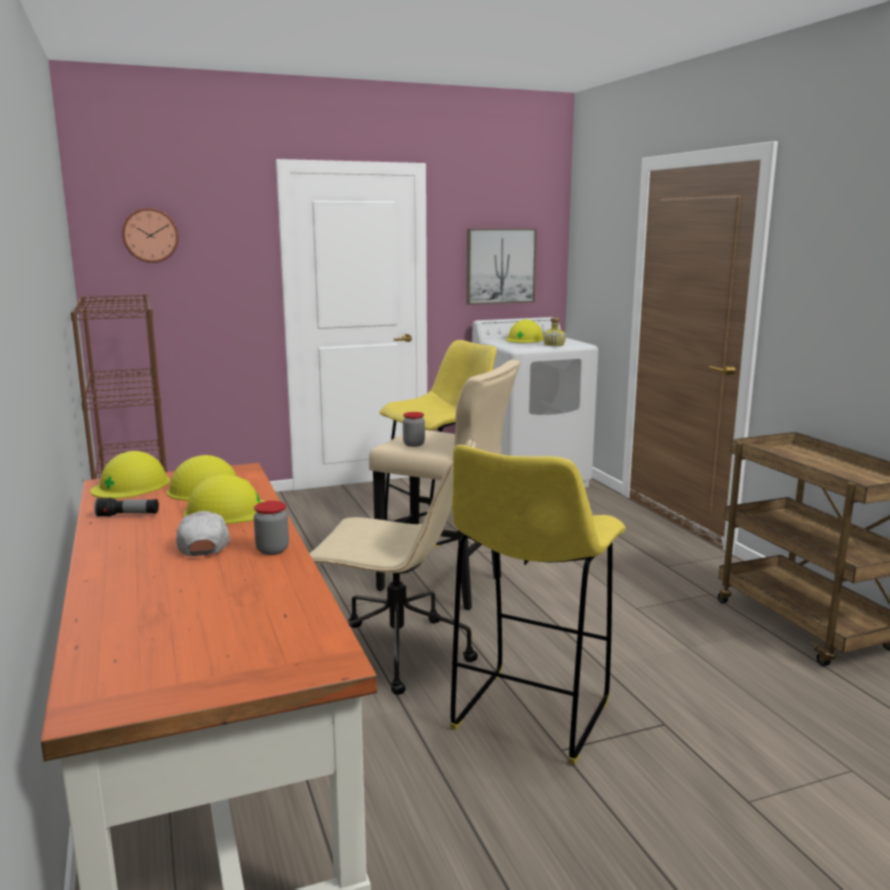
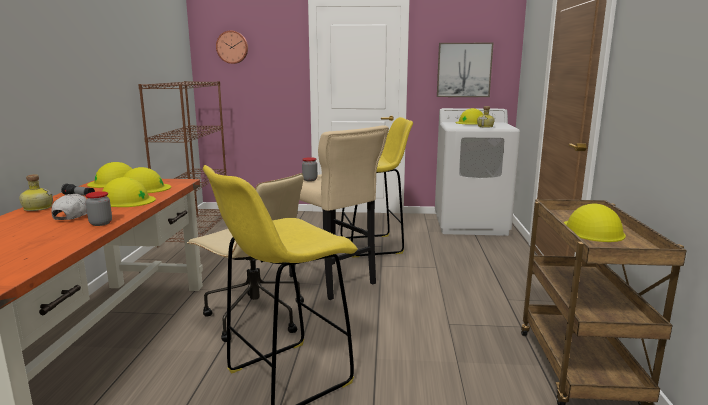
camera: 25 degrees right, 0 degrees up
(106, 545) = (37, 208): none -> bottle
(821, 468) = (592, 231): none -> yellow hard hat

